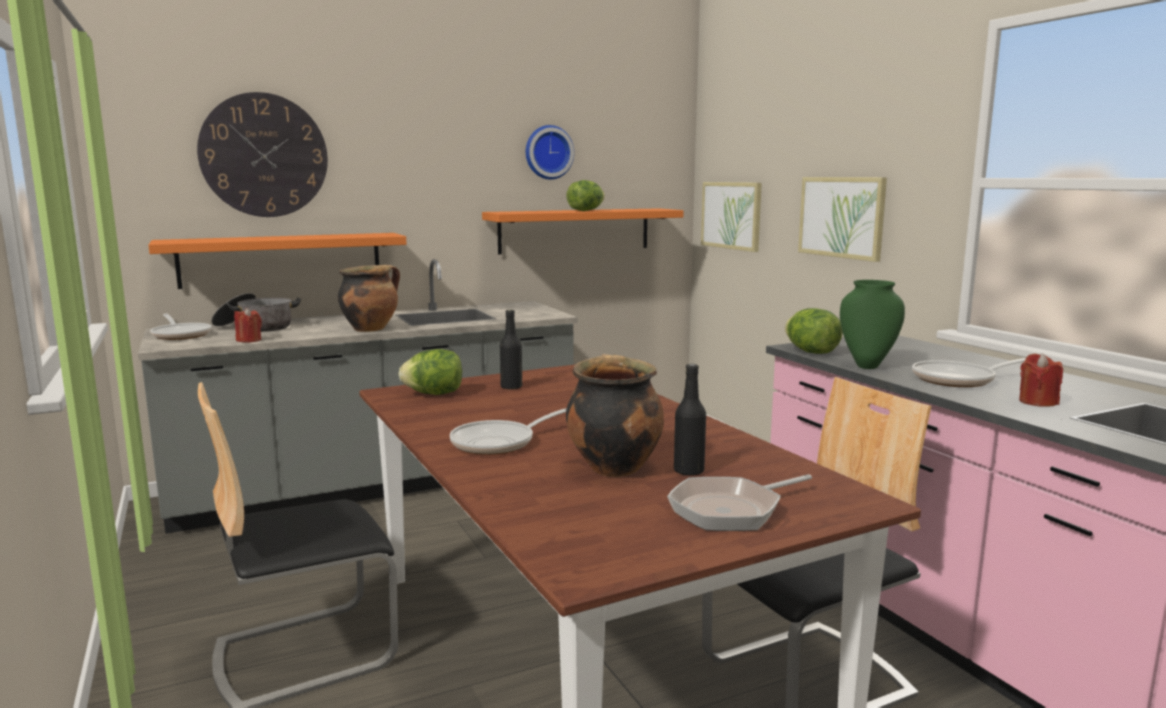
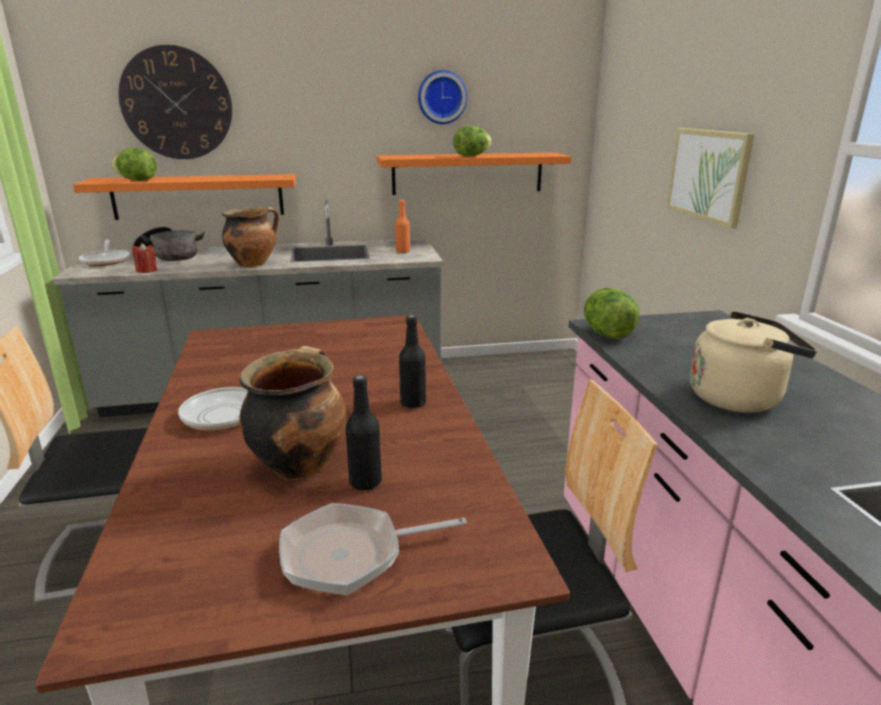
camera: 15 degrees right, 10 degrees up
(434, 394) = (243, 342): lettuce -> lettuce (137, 180)
(511, 387) = (316, 340): black bottle -> black bottle (413, 403)
(524, 312) = (402, 252): none -> orange bottle
(731, 215) = (619, 162): picture -> none
(867, 366) = (647, 363): green vase -> none
(959, 380) = (739, 398): frying pan -> beige kettle
(1037, 402) = (808, 451): red candle -> none

